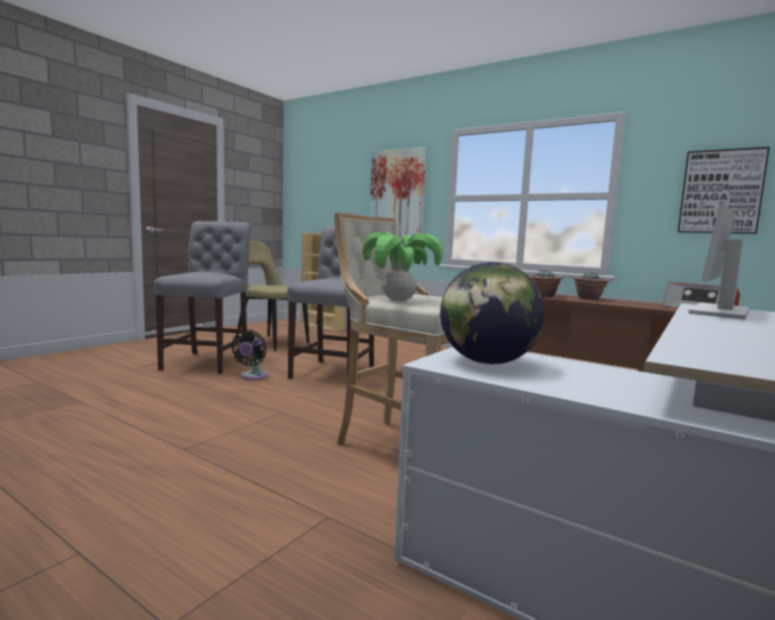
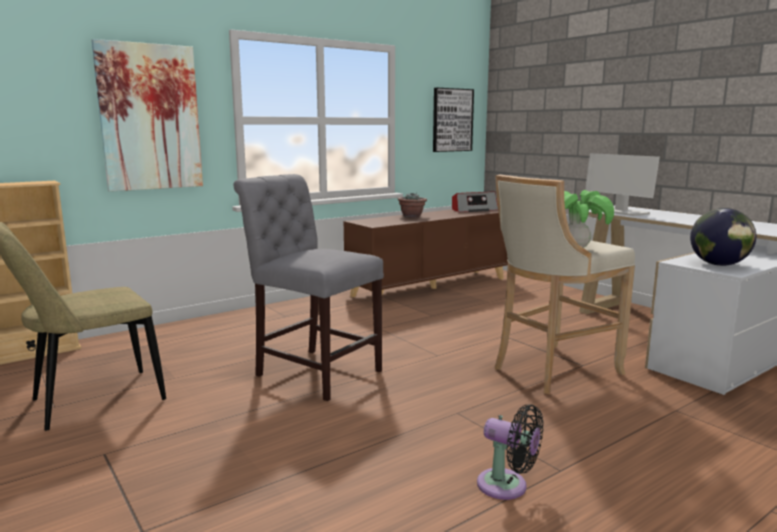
camera: 70 degrees left, 5 degrees up
(209, 361) = (173, 457): grey chair -> none
(253, 377) = (301, 423): black fan -> black fan (507, 486)
(543, 296) = (392, 222): potted plant -> none

